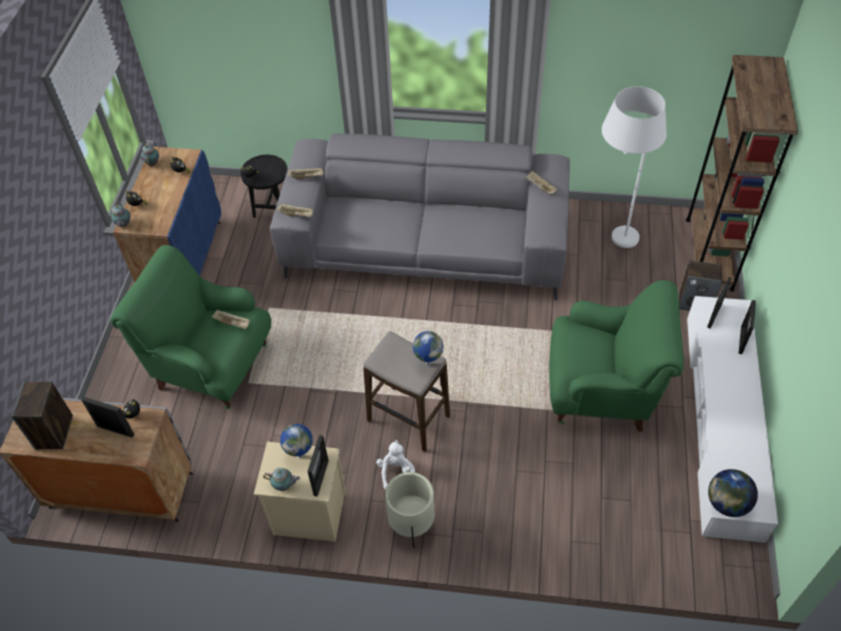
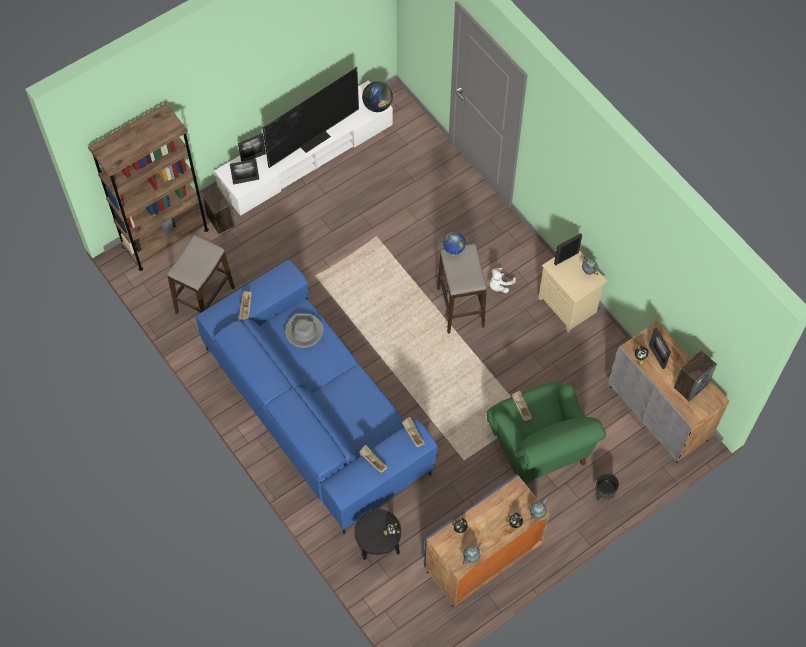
camera: 135 degrees left, 10 degrees up
(120, 380) = (603, 494): none -> black planter
(300, 454) = (564, 279): globe -> none
(411, 525) = (521, 253): beige planter -> none
(425, 246) = (316, 410): grey sofa -> blue sofa
(485, 233) = (303, 331): none -> grey hat
(602, 391) = (341, 225): green armchair -> none
(611, 242) = (205, 300): white floor lamp -> stool
(725, 407) = (313, 138): none -> television

